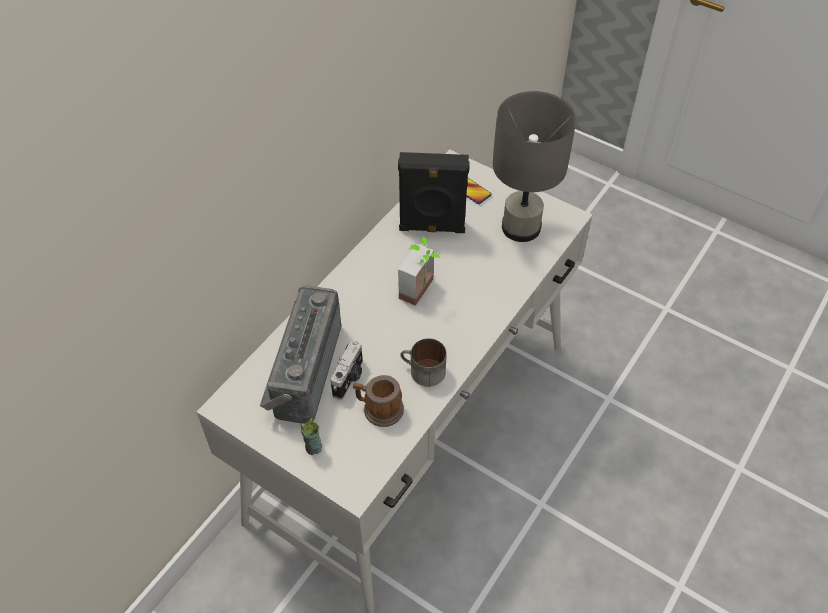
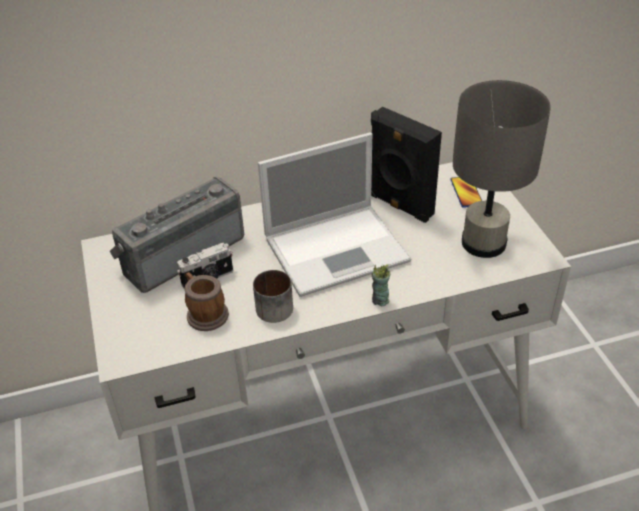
camera: 40 degrees right, 10 degrees down
(313, 448) = (126, 311): cup -> cup (380, 300)
(423, 292) = (338, 248): potted plant -> laptop

